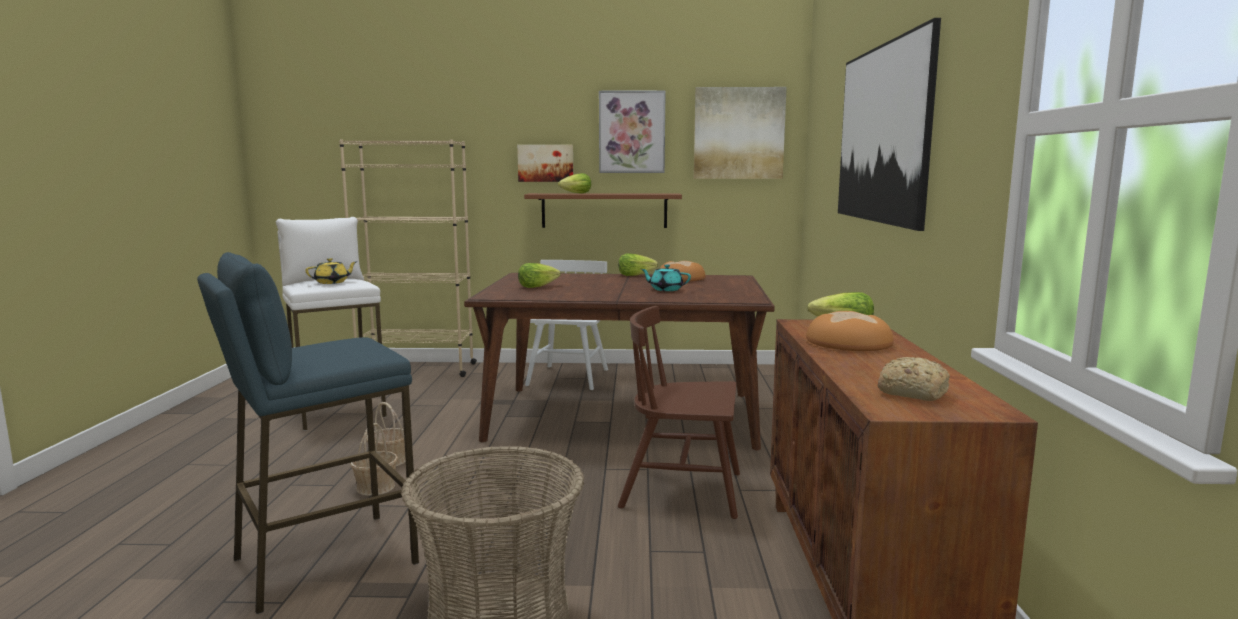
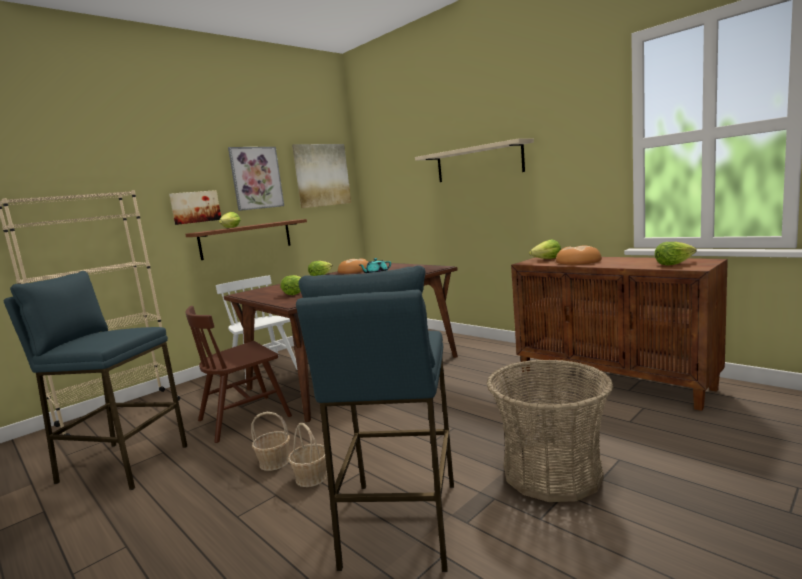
camera: 45 degrees left, 0 degrees up
(332, 282) = (112, 335): yellow teapot -> none
(338, 409) = (123, 464): white stool -> blue stool
(683, 490) = (474, 385): brown chair -> brown chair (245, 418)
(882, 134) = (478, 162): picture -> beige shelf
(911, 393) = (673, 264): bread -> lettuce

